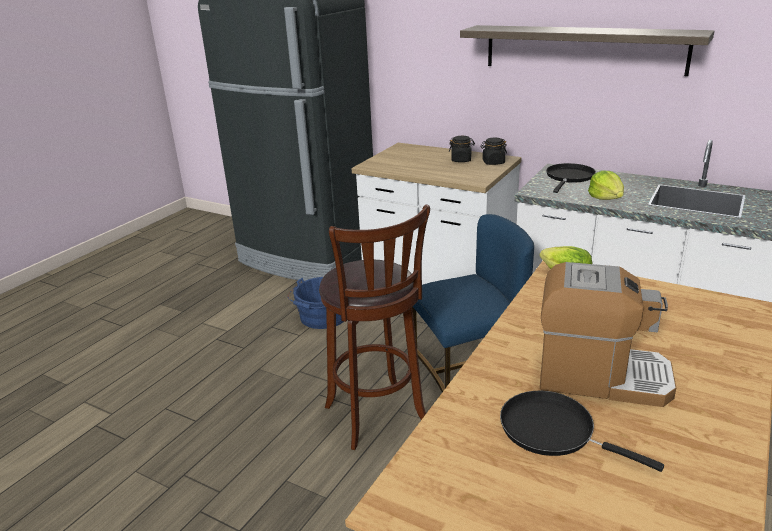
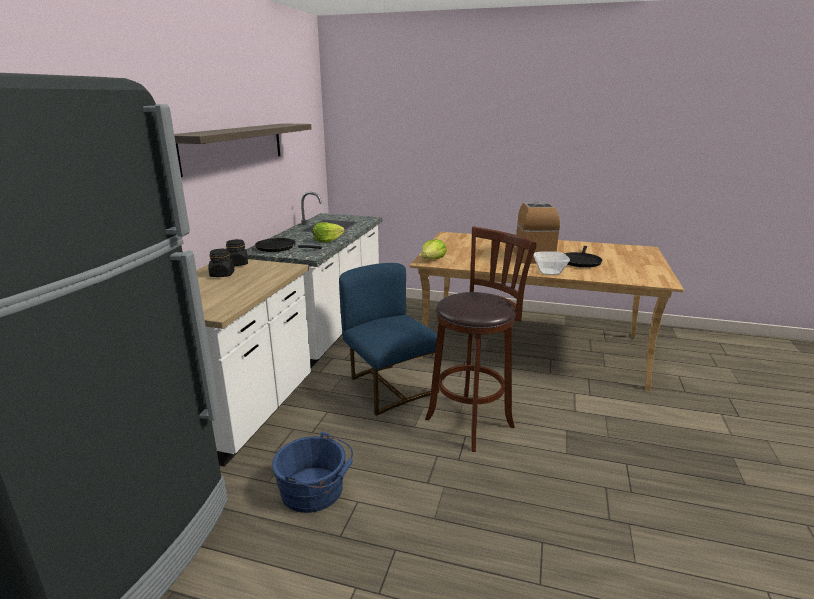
camera: 105 degrees left, 5 degrees down
(486, 369) = (550, 272): none -> bowl

